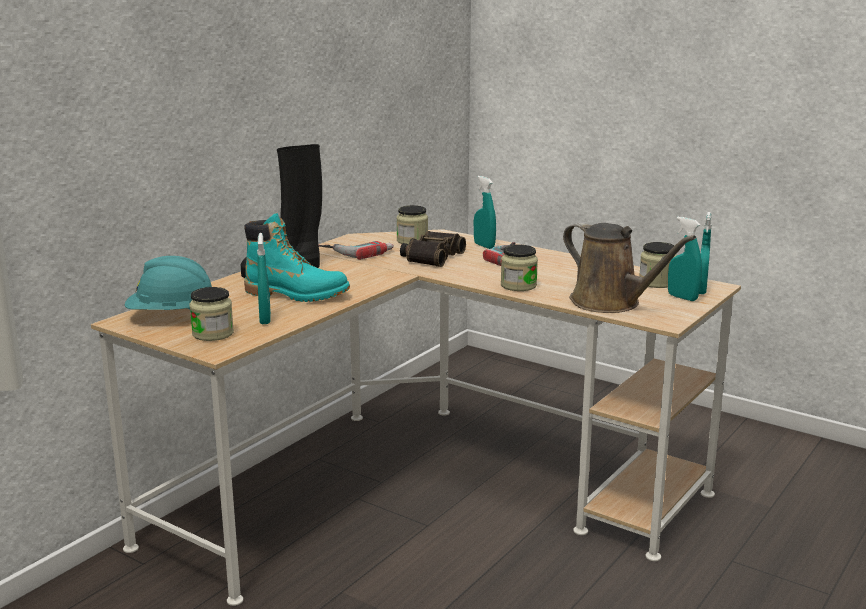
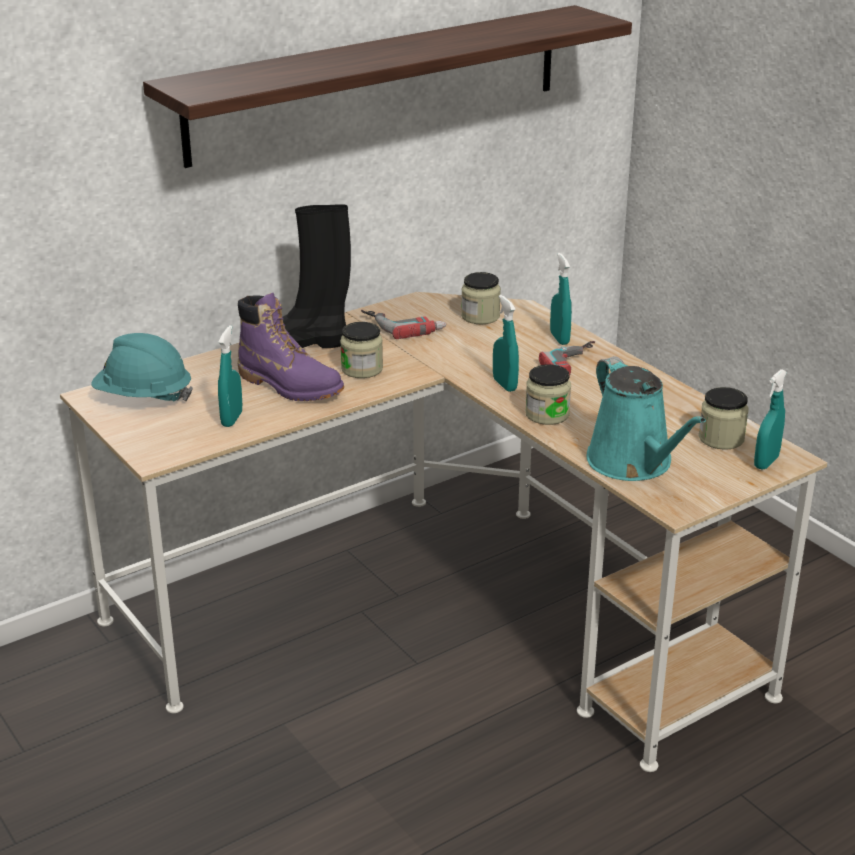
camera: 20 degrees right, 10 degrees up
(213, 334) = (166, 431): jar -> jar (362, 369)
(296, 294) = (290, 386): turquoise boot -> purple boot
(316, 56) = (379, 83): none -> shelf
(431, 257) = (482, 347): binoculars -> none
(610, 303) = (634, 463): brown watering can -> turquoise watering can
(682, 297) = (731, 470): turquoise spray bottle -> turquoise spray bottle (504, 385)

